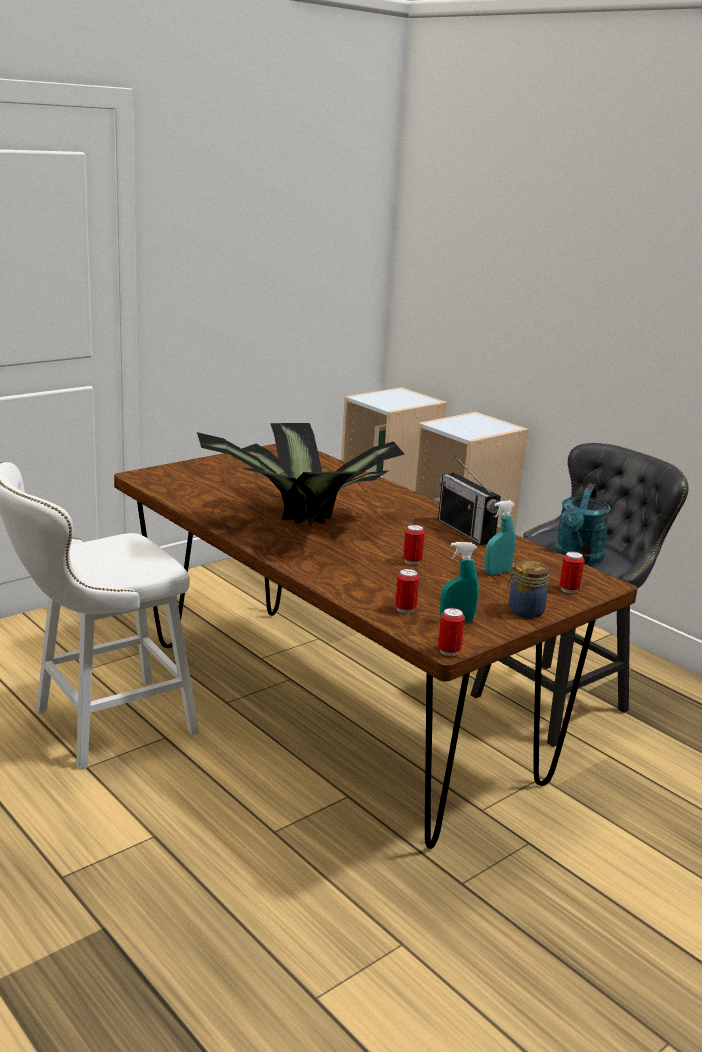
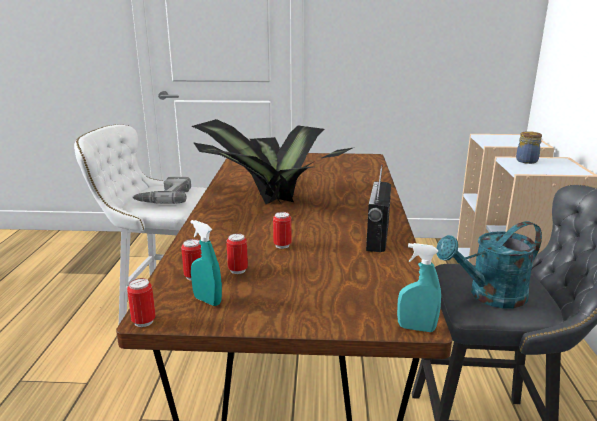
camera: 45 degrees right, 0 degrees up
(120, 557) = (164, 197): none -> power drill
(497, 572) = (330, 276): turquoise spray bottle -> turquoise spray bottle (416, 328)
(524, 610) = (281, 315): jar -> jar (526, 160)
(569, 589) = (366, 314): can -> can (238, 270)

